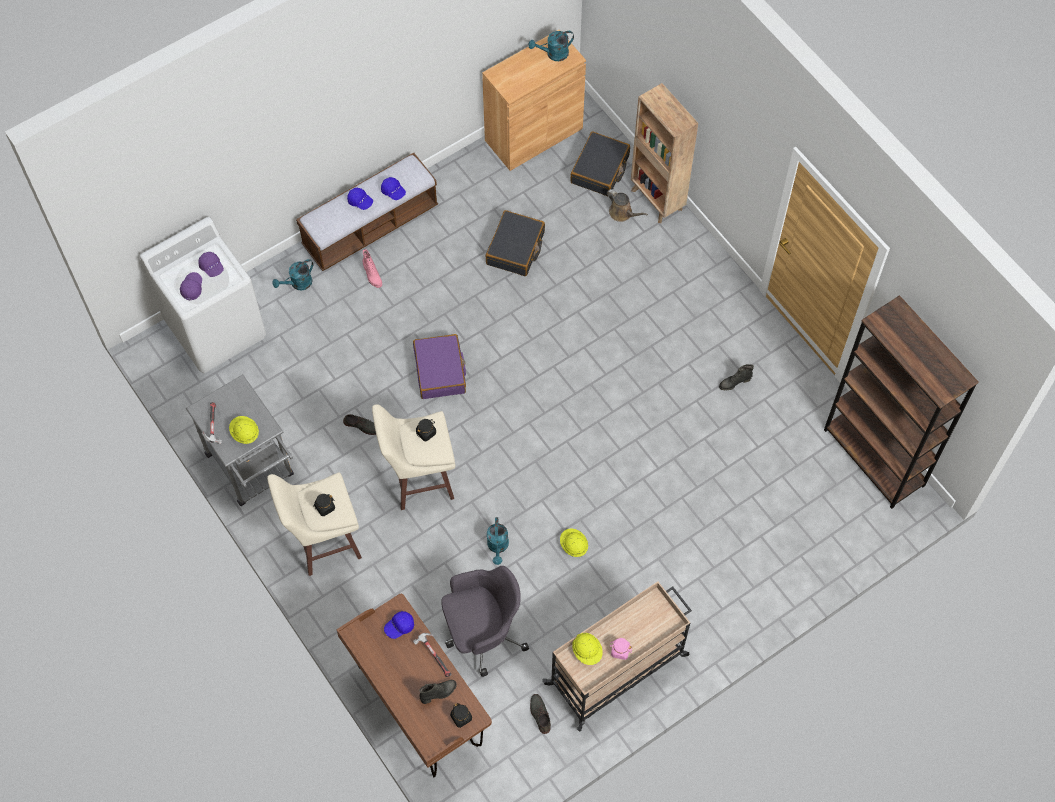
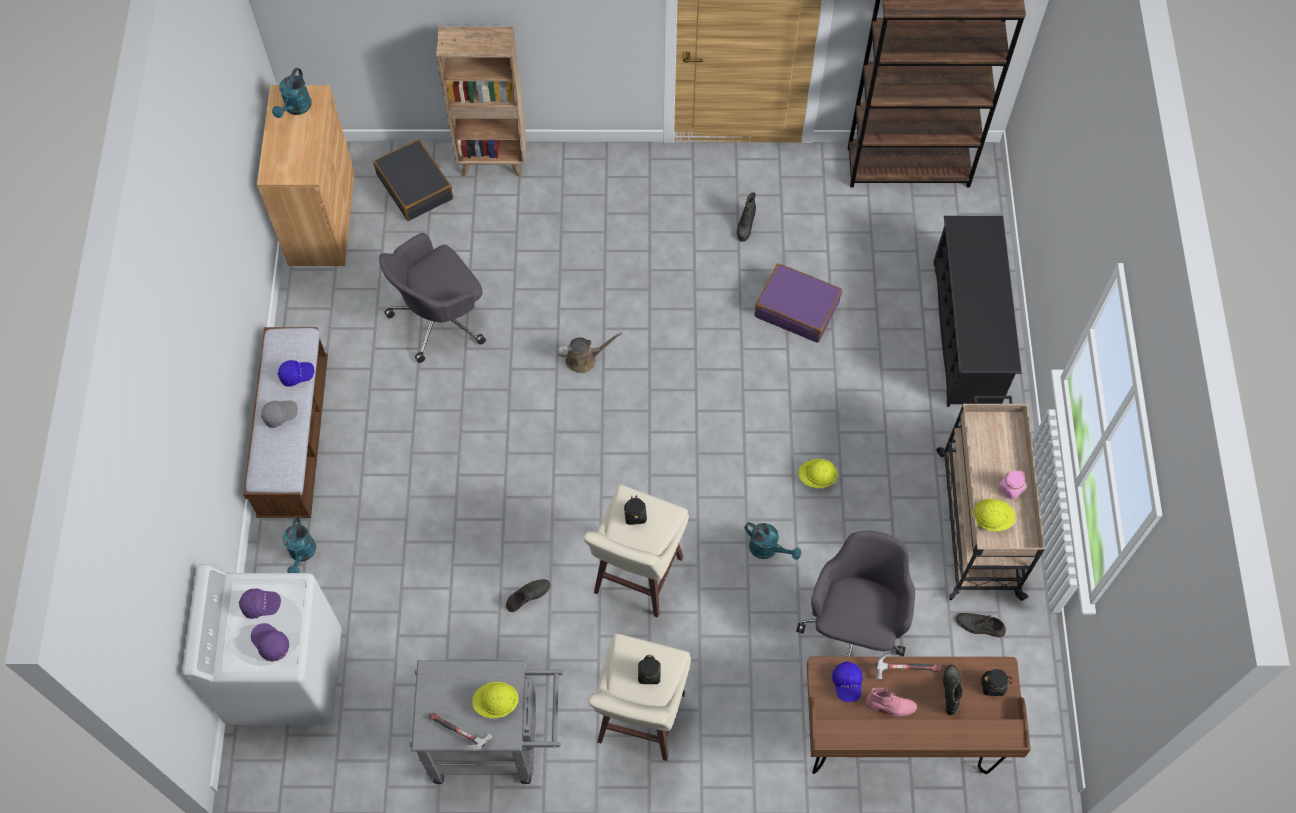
camera: 55 degrees left, 0 degrees up
(360, 201) = (280, 415): blue cap -> grey cap
(372, 276) = (356, 473): pink boot -> pink boot (890, 707)
(440, 371) = (525, 478): purple suitcase -> purple suitcase (797, 309)
(515, 249) = (440, 318): black suitcase -> grey office chair
(622, 213) = (482, 199): brown watering can -> brown watering can (584, 359)
(765, 576) = (967, 332): none -> black shoe rack

